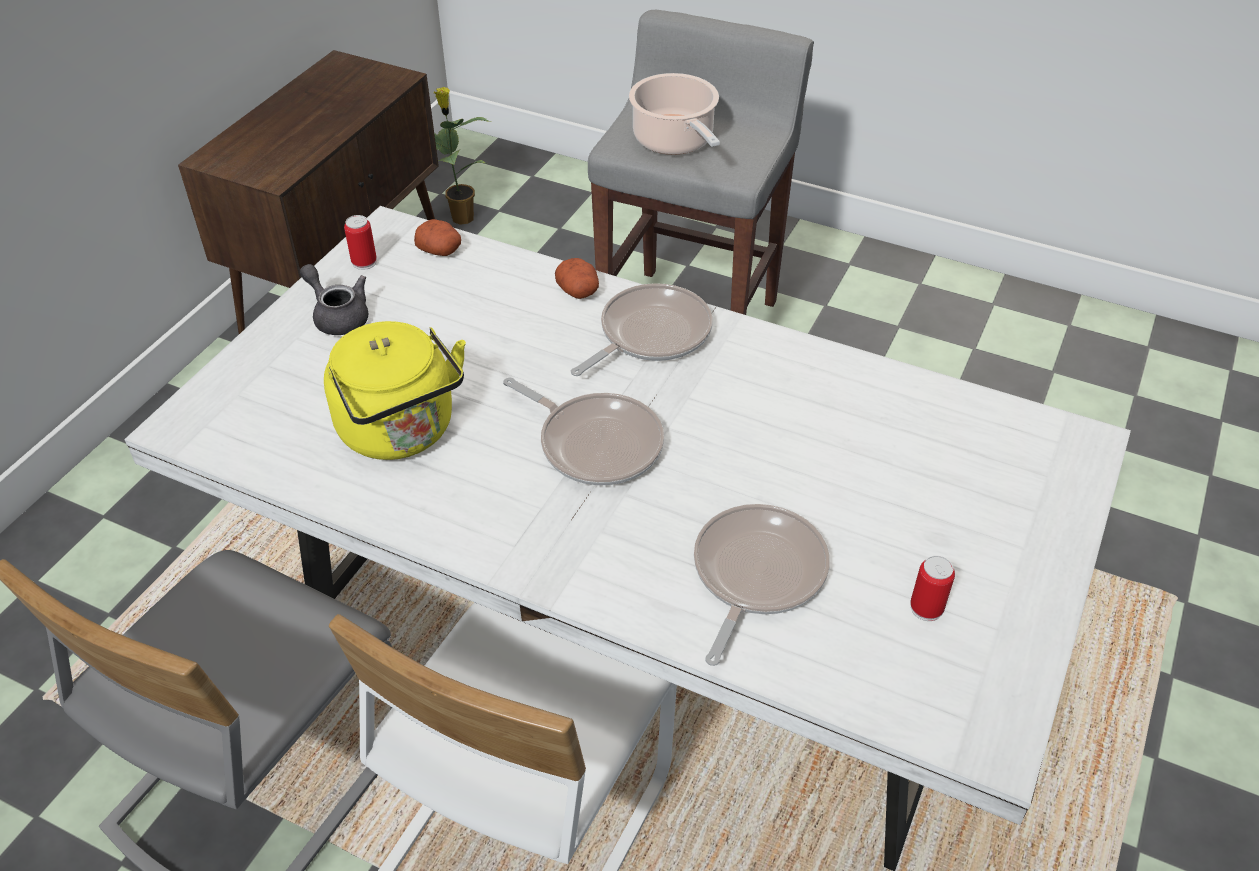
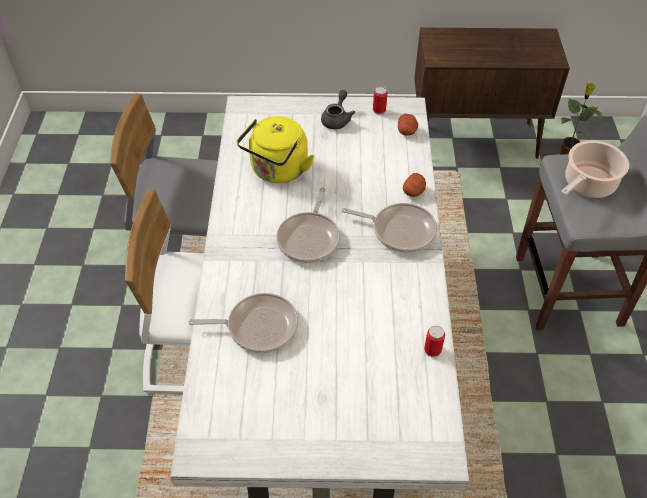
camera: 65 degrees right, 5 degrees up
(926, 608) = (270, 403): can -> can (432, 350)

